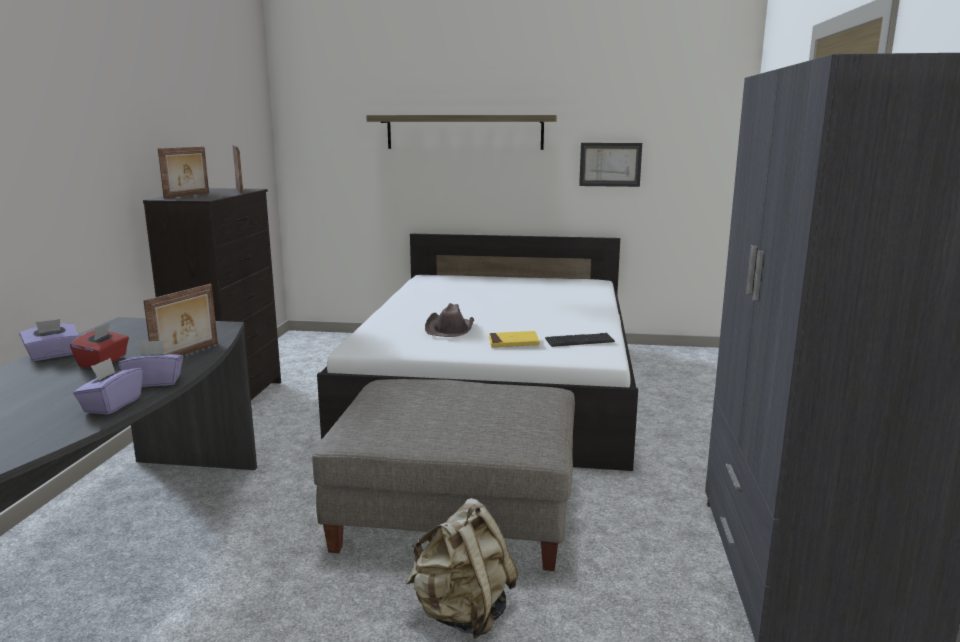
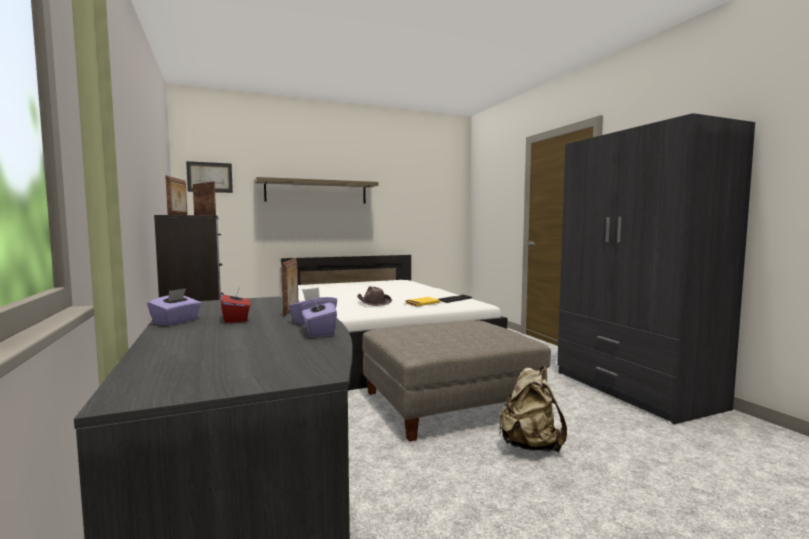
camera: 30 degrees left, 10 degrees down
(610, 164) = (402, 212): picture -> picture (209, 177)

